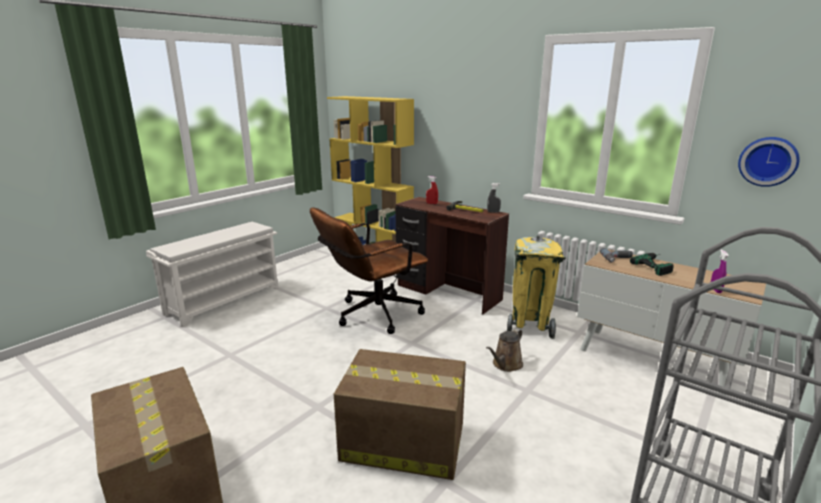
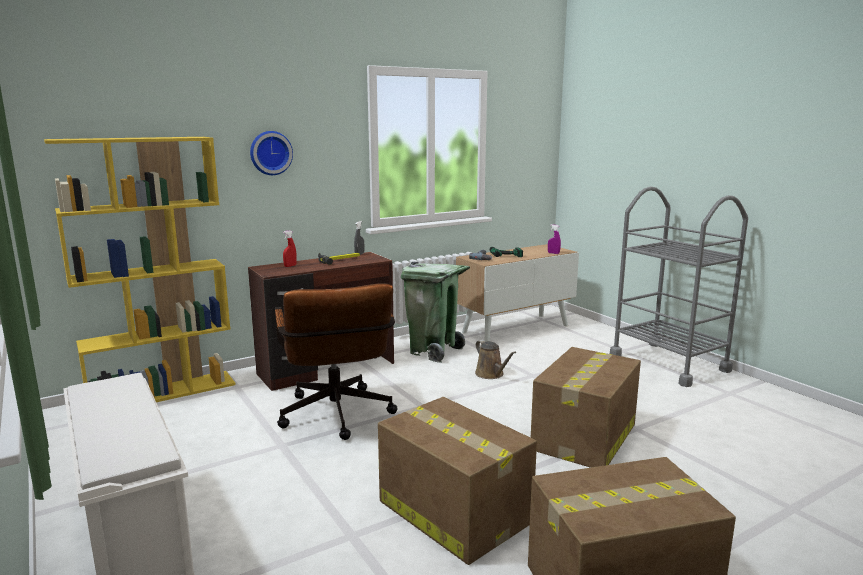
camera: 70 degrees left, 5 degrees down
(260, 386) = (452, 511): none -> cardboard box
(530, 325) = (433, 351): yellow trash can -> green trash can
(768, 161) = (523, 164): wall clock -> wall clock (270, 153)

